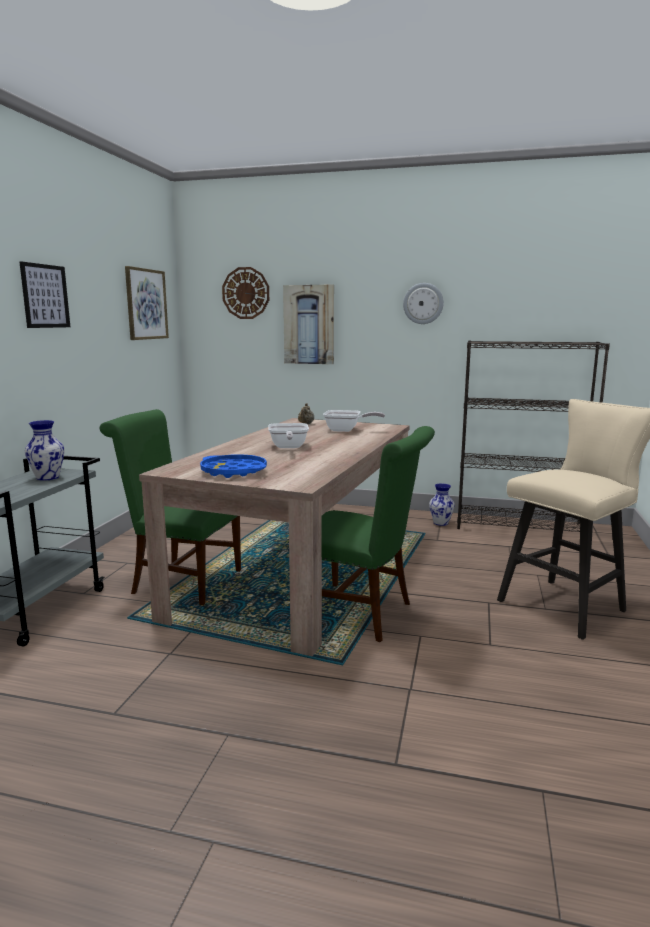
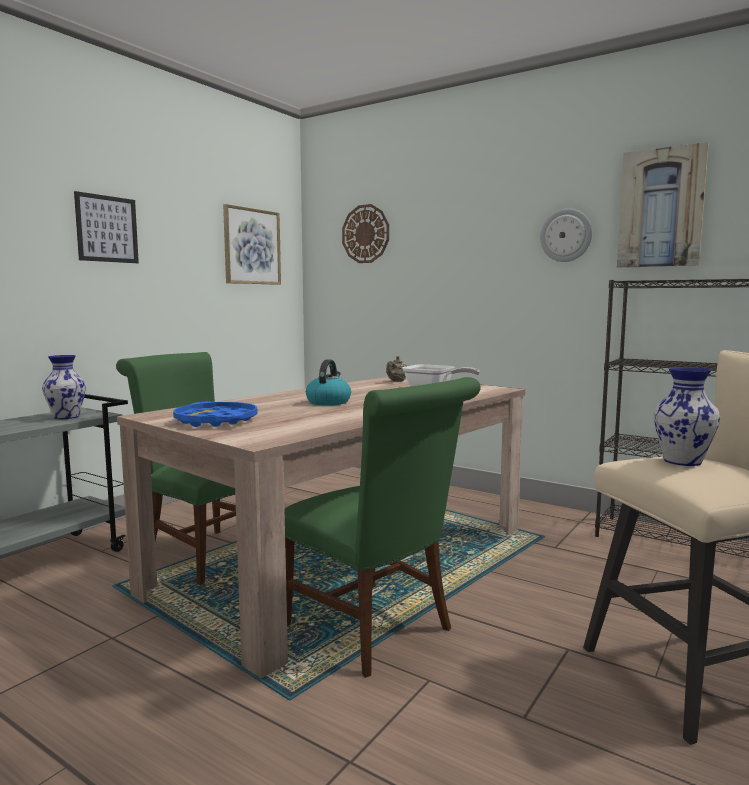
camera: 20 degrees right, 5 degrees down
(288, 447) = (328, 402): frying pan -> kettle
(309, 324) = (430, 267): picture -> picture (661, 208)
(440, 523) = (576, 525): vase -> vase (681, 461)

